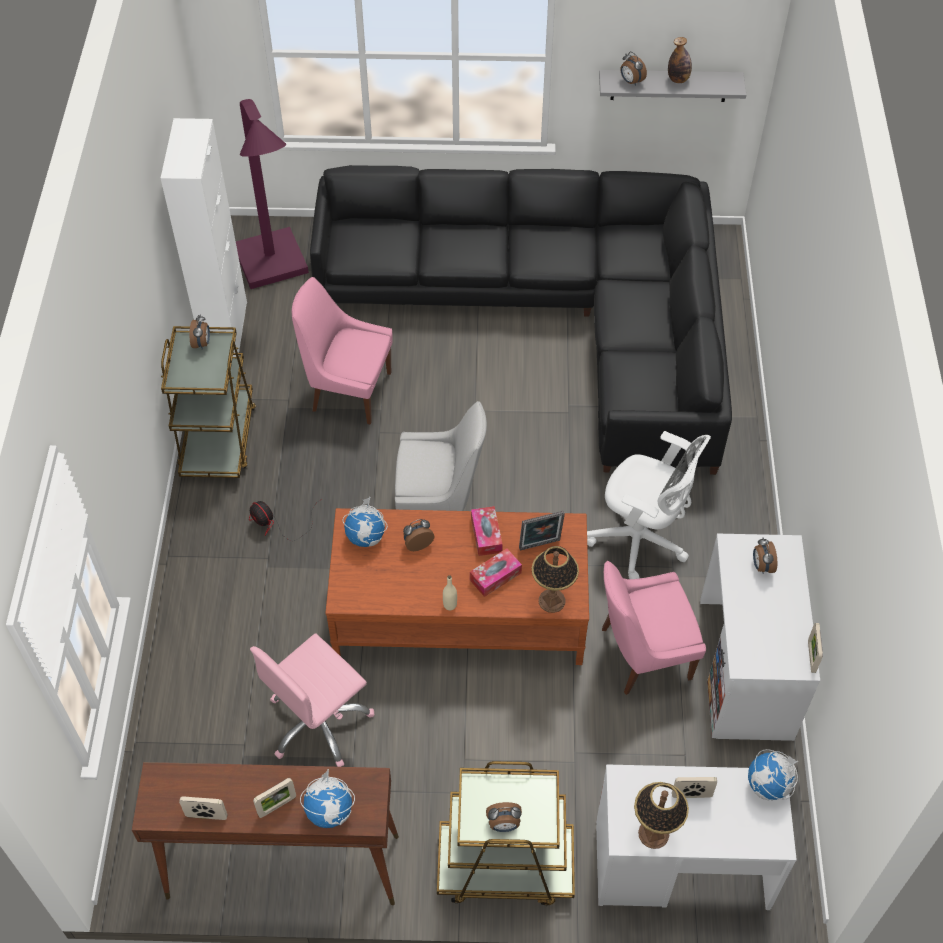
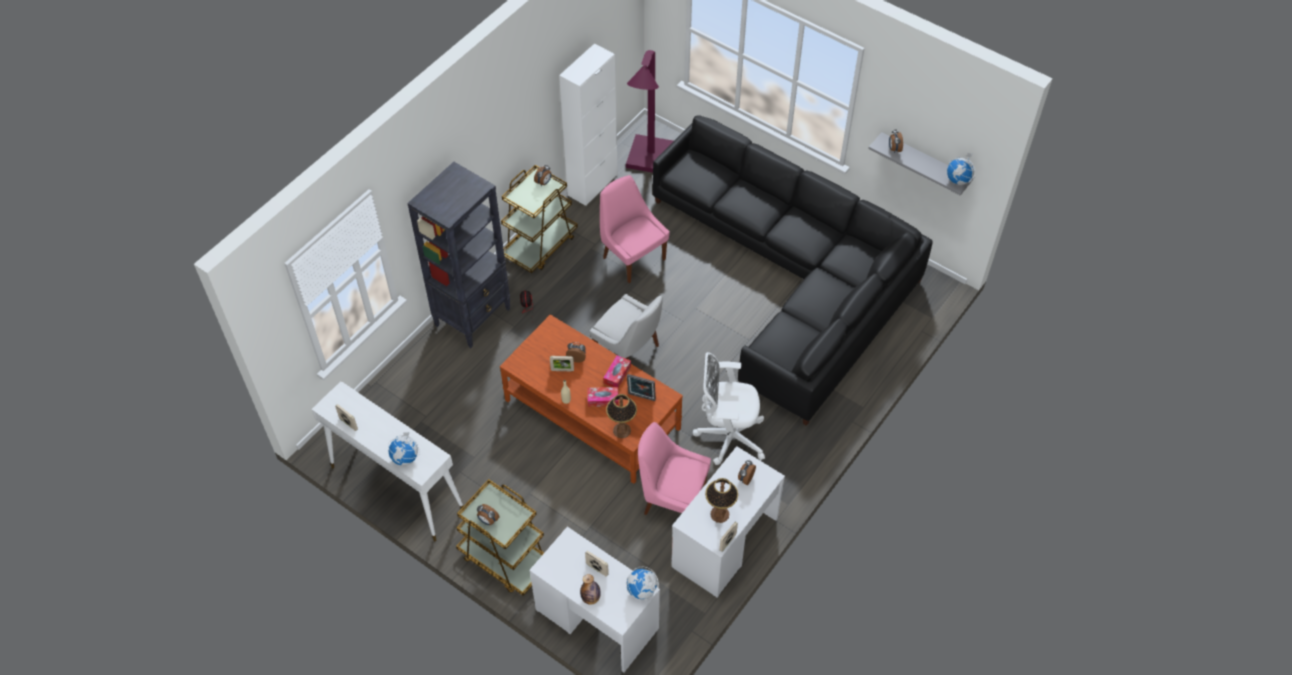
camera: 35 degrees right, 0 degrees up
(203, 577) = (473, 316): none -> black bookcase
(277, 806) = (384, 440): picture frame -> picture frame (562, 370)
(282, 866) = (396, 488): brown console table -> white console table
(319, 722) = (471, 428): pink office chair -> none
(366, 537) = (553, 338): globe -> globe (958, 180)
(641, 540) = (727, 436): white office chair -> white office chair turned 120 degrees clockwise
(654, 834) = (560, 575): table lamp -> table lamp (720, 514)
(678, 79) = (925, 162): bottle -> bottle (591, 598)

